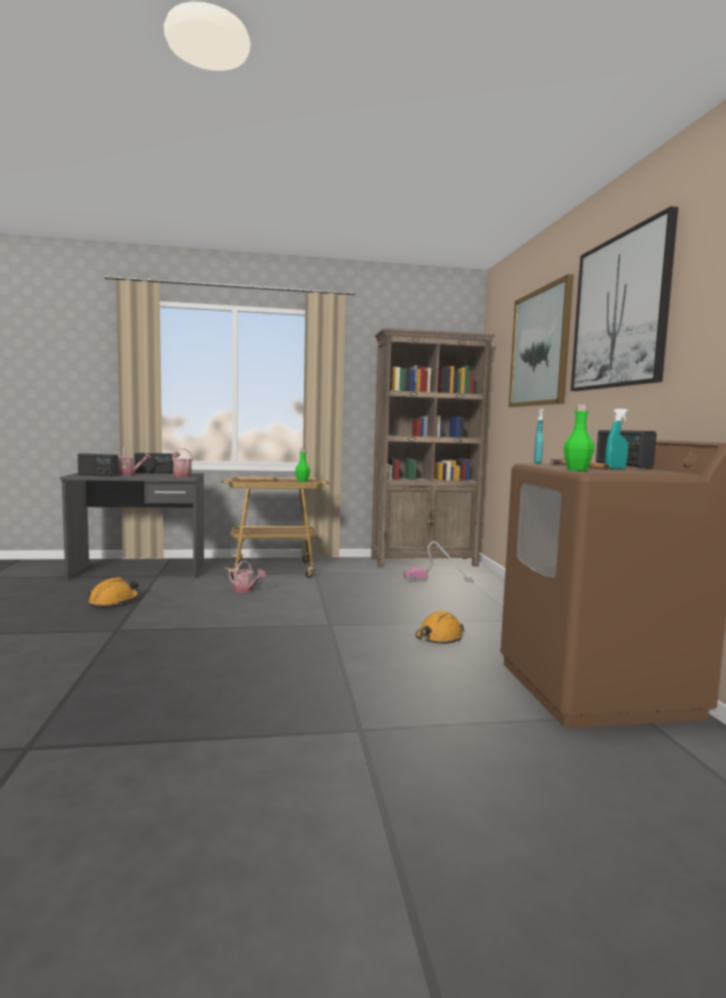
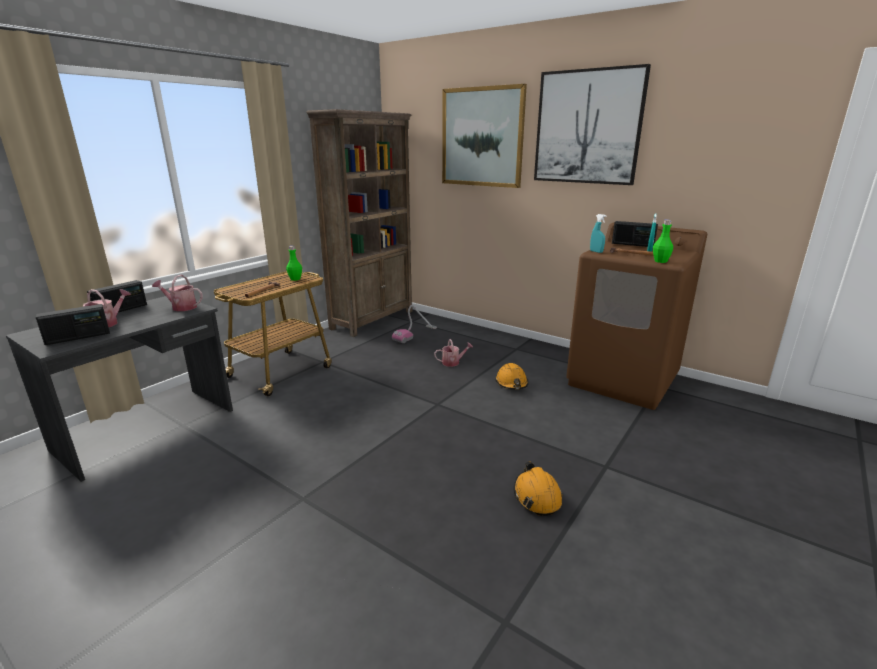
camera: 45 degrees left, 15 degrees up
(114, 601) = (219, 474): orange hard hat -> orange hard hat (536, 496)
(246, 590) = (309, 403): watering can -> watering can (453, 362)

